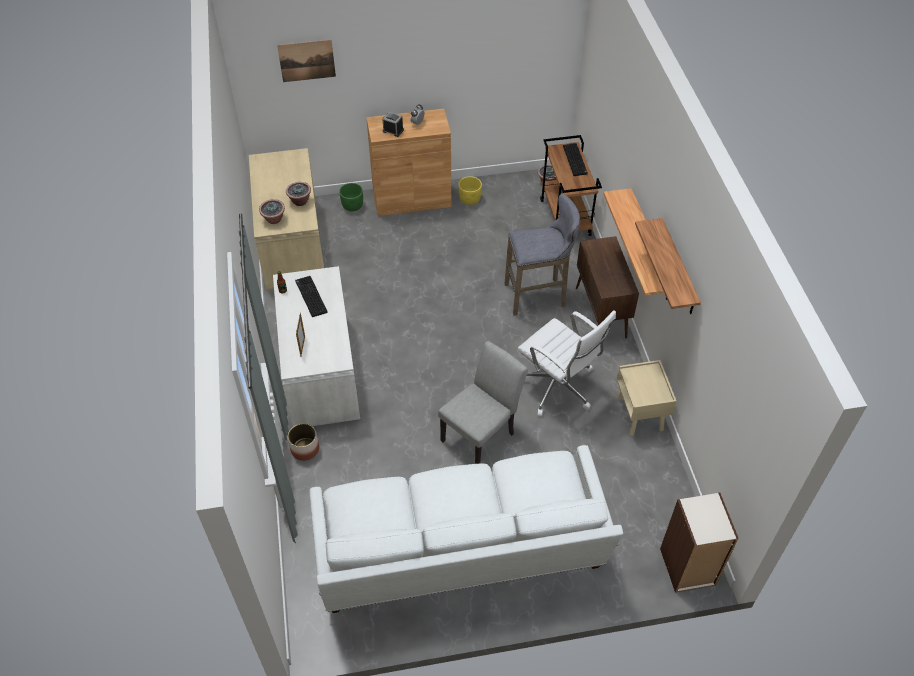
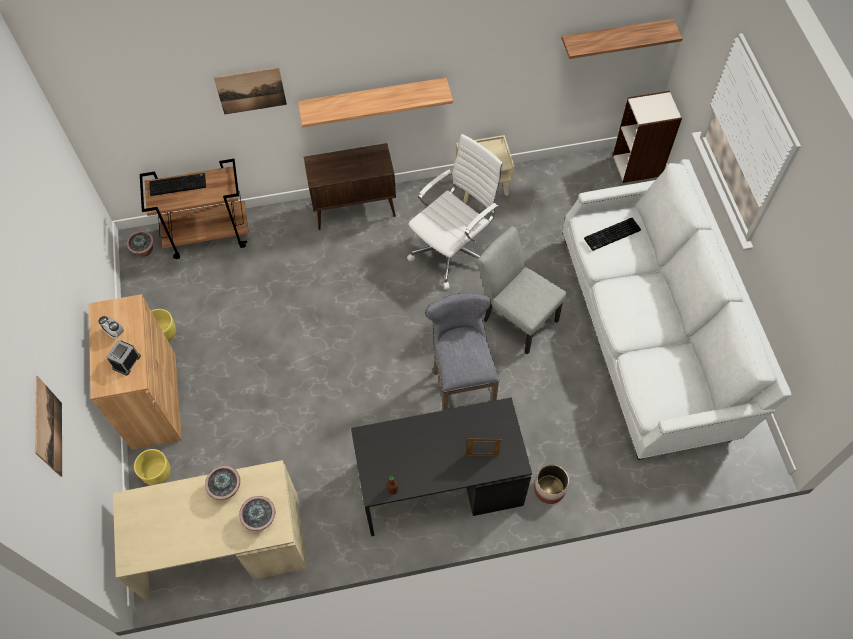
camera: 90 degrees left, 10 degrees up
(310, 296) = (402, 455): keyboard -> keyboard (612, 235)
(319, 370) = (439, 485): white desk -> black desk
(352, 205) = (157, 473): green planter -> yellow planter
(538, 295) = (328, 264): grey stool -> grey stool (460, 392)
(623, 146) = (251, 91): none -> picture
(678, 268) = (441, 60): shelf -> shelf (615, 38)

